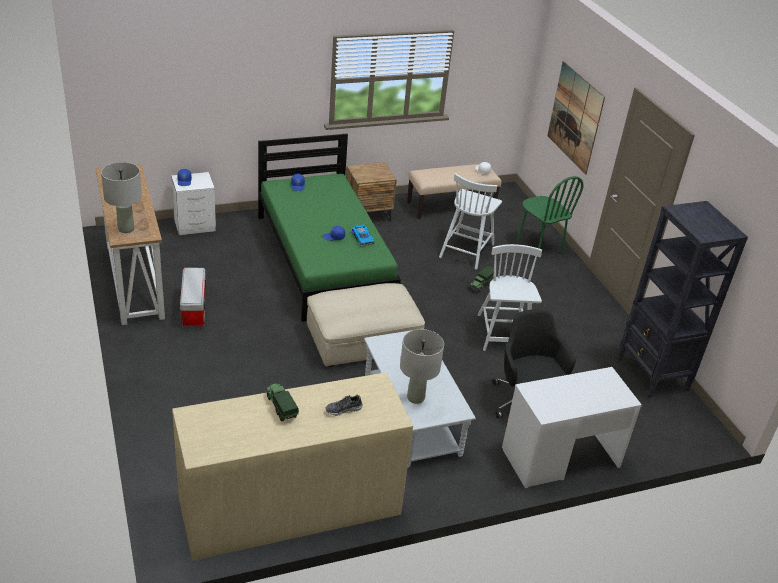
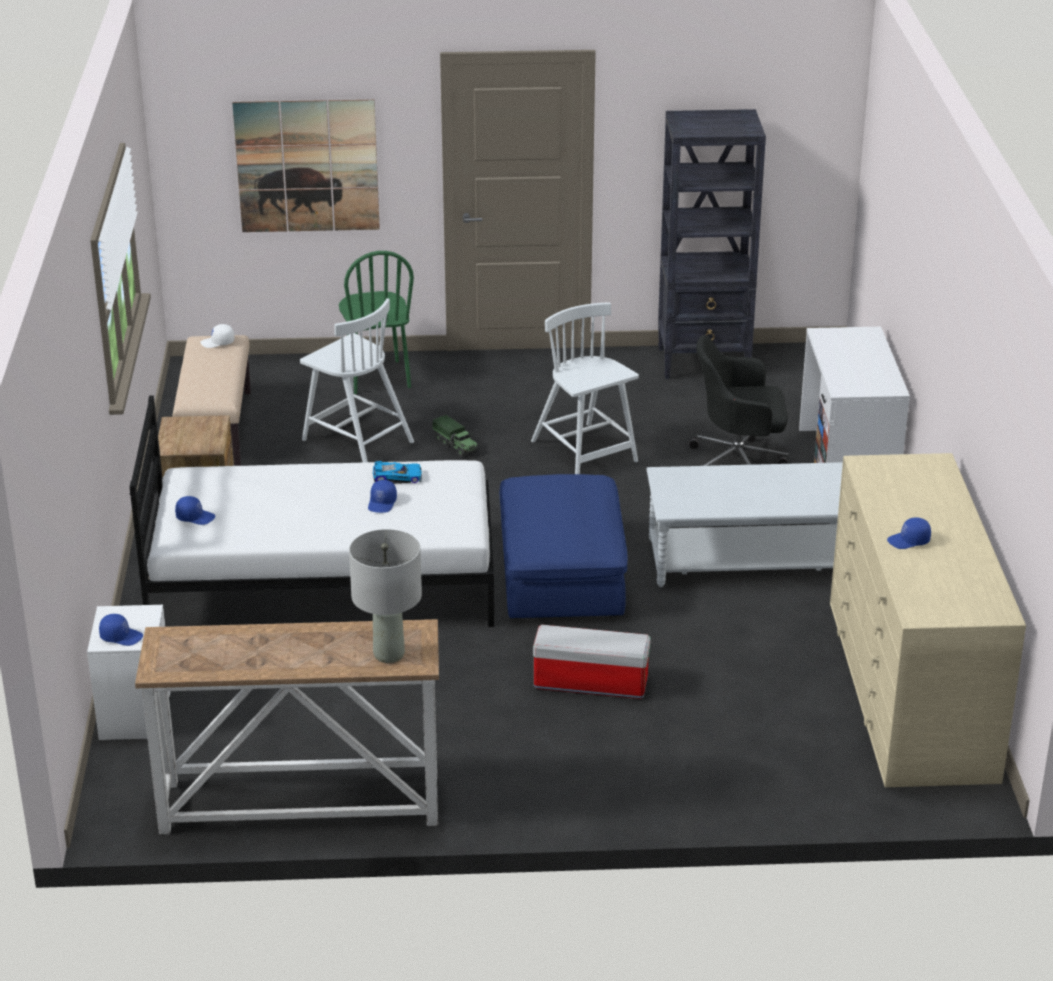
camera: 70 degrees left, 5 degrees down
(193, 308) = (415, 738): storage box -> storage box (589, 683)
(281, 407) = (909, 541): toy truck -> blue cap
(324, 260) = (323, 581): green bed -> white bed
(343, 409) = (917, 496): shoe -> none
(363, 339) = (560, 574): beige ottoman -> blue ottoman
(415, 398) = (800, 498): grey table lamp -> none
(503, 334) = (585, 452): white chair -> white chair turned 45 degrees clockwise
(539, 247) = (377, 377): green chair -> green chair turned 90 degrees clockwise

